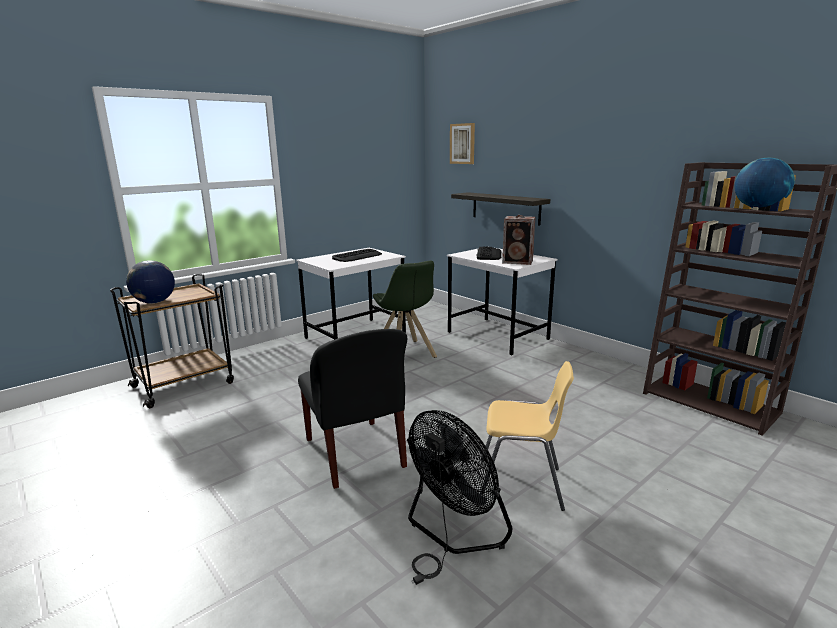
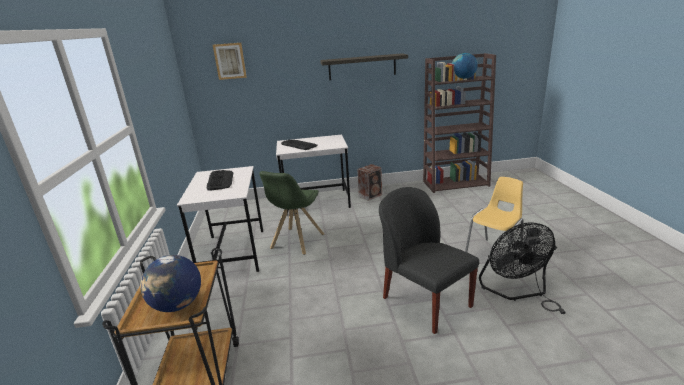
camera: 55 degrees left, 5 degrees up
(355, 454) = (425, 301): black chair -> black chair turned 135 degrees counterclockwise
(405, 353) = (297, 241): green chair -> green chair turned 105 degrees clockwise
(505, 208) = (287, 107): shelf -> shelf (362, 67)
(518, 262) = (332, 143): speaker -> speaker (371, 195)

